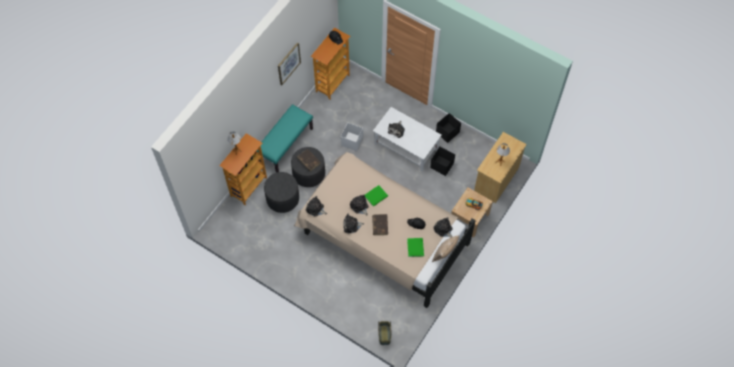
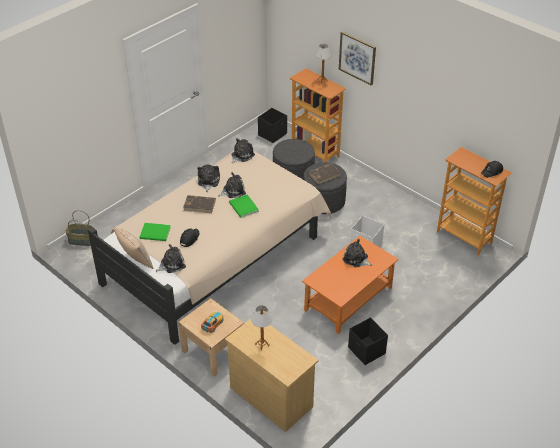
camera: 100 degrees right, 20 degrees down
(285, 145) = (369, 186): turquoise bench -> none
(288, 63) = (430, 100): picture -> picture (357, 58)
(406, 147) = (348, 299): white coffee table -> orange coffee table
(441, 165) = (310, 334): black storage box -> black storage box (273, 134)

